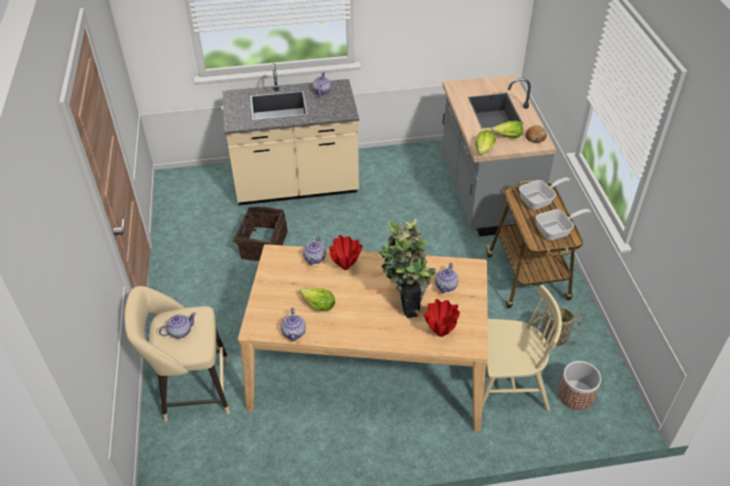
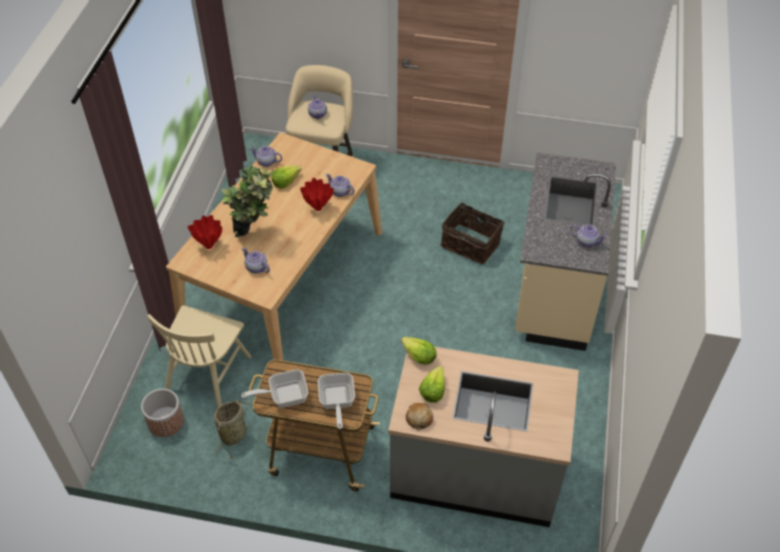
camera: 110 degrees right, 5 degrees up
(557, 231) = (283, 396): frying pan -> frying pan turned 75 degrees clockwise

